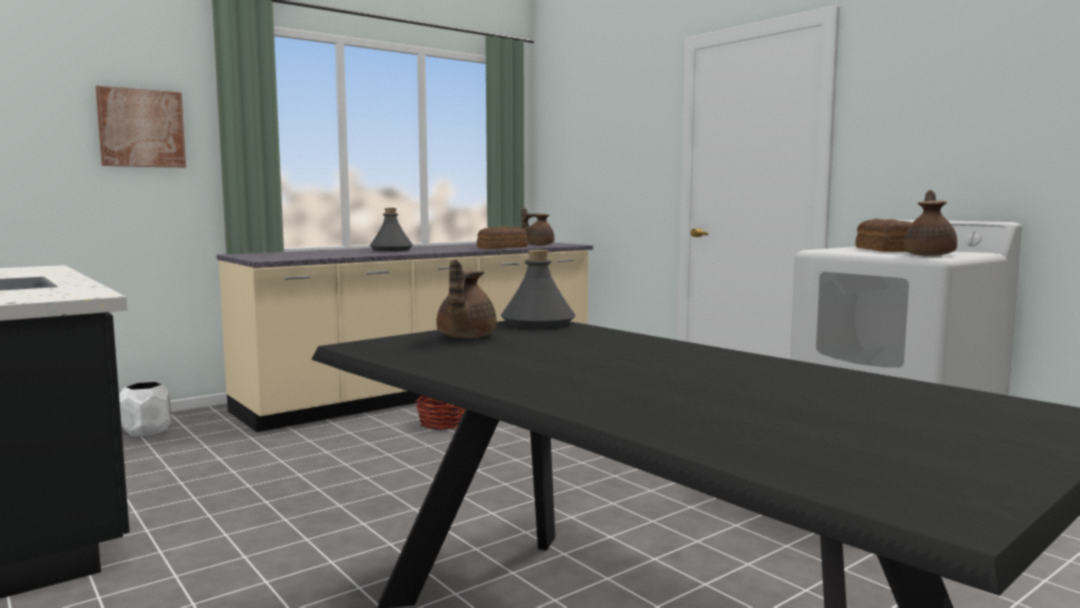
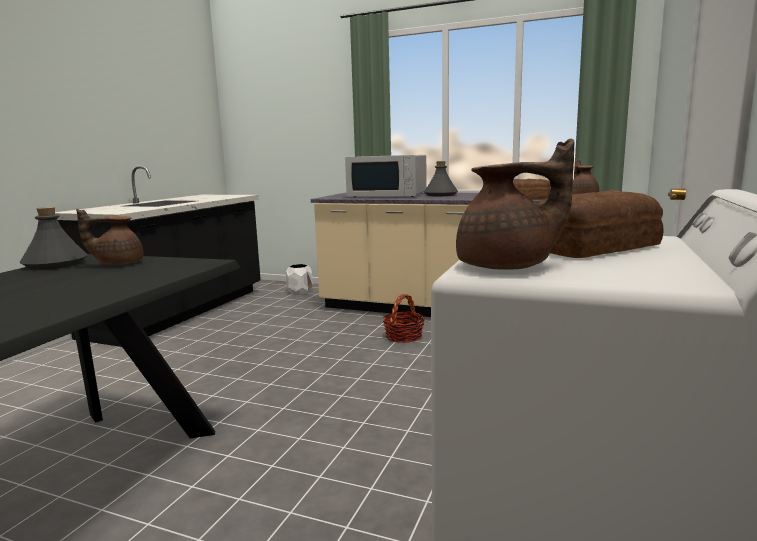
camera: 60 degrees right, 5 degrees up
(141, 128) = (320, 114): picture -> none
(325, 253) = (389, 195): none -> white microwave
(537, 323) = (192, 264): grey bottle -> grey bottle (55, 264)

